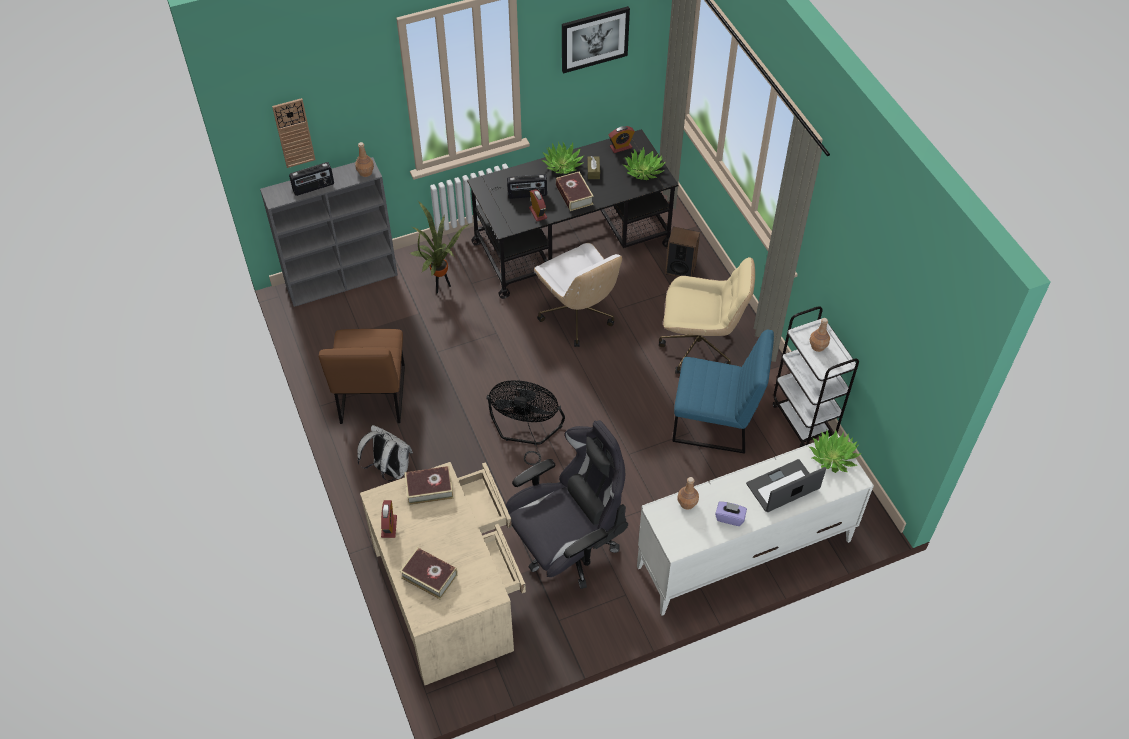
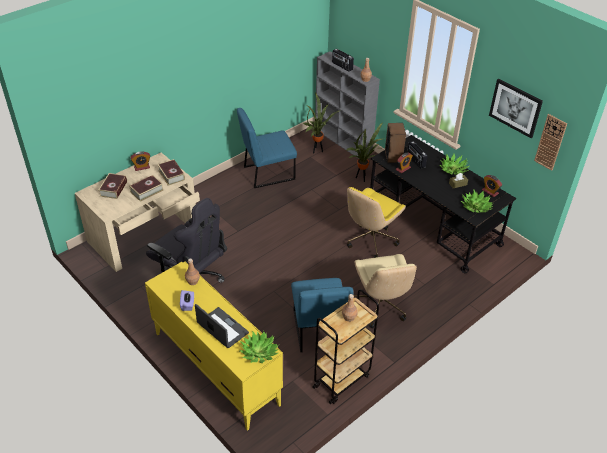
camera: 70 degrees right, 10 degrees down
(294, 133) = (353, 31): wall clock -> wall clock (550, 142)
(348, 318) = (317, 150): none -> potted plant
(372, 396) = (267, 173): brown chair -> blue chair
(389, 469) = (220, 192): white backpack -> none
(526, 434) = (269, 240): black fan -> none
(574, 195) = (429, 180): book -> book (147, 191)
(577, 319) = (370, 242): white office chair -> yellow office chair
(680, 269) = (447, 283): speaker -> speaker (393, 156)
(744, 555) = (215, 368): white dresser -> yellow dresser
(803, 424) = (342, 382): white cart -> brown cart

